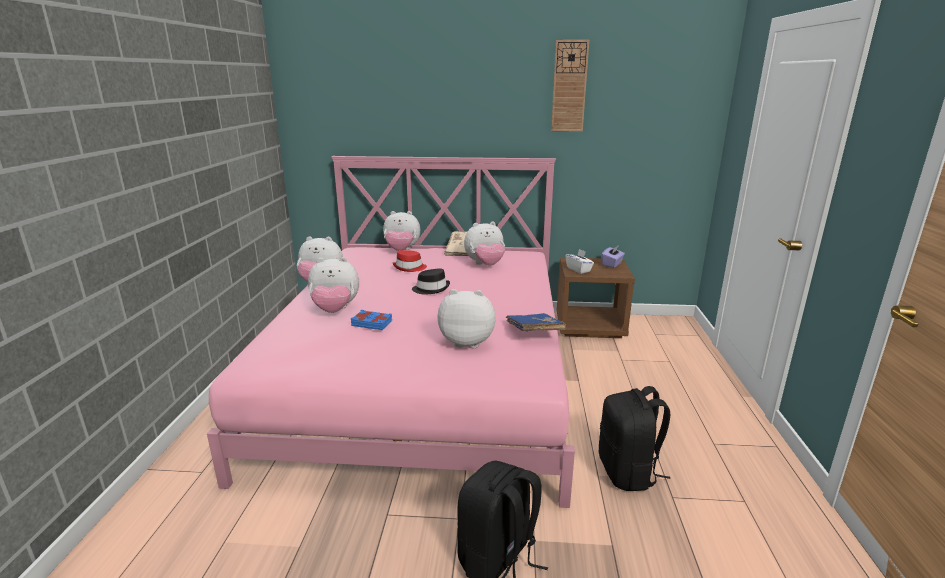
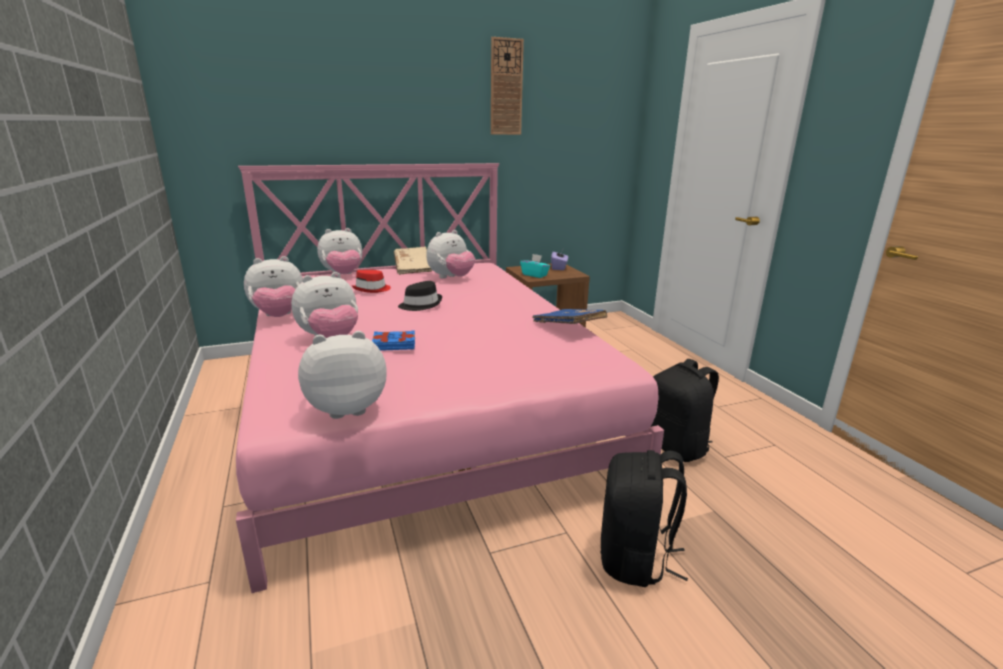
camera: 25 degrees left, 0 degrees up
(467, 342) = (514, 346): plush toy -> plush toy (347, 408)
(578, 269) = (535, 275): white tissue box -> turquoise tissue box

